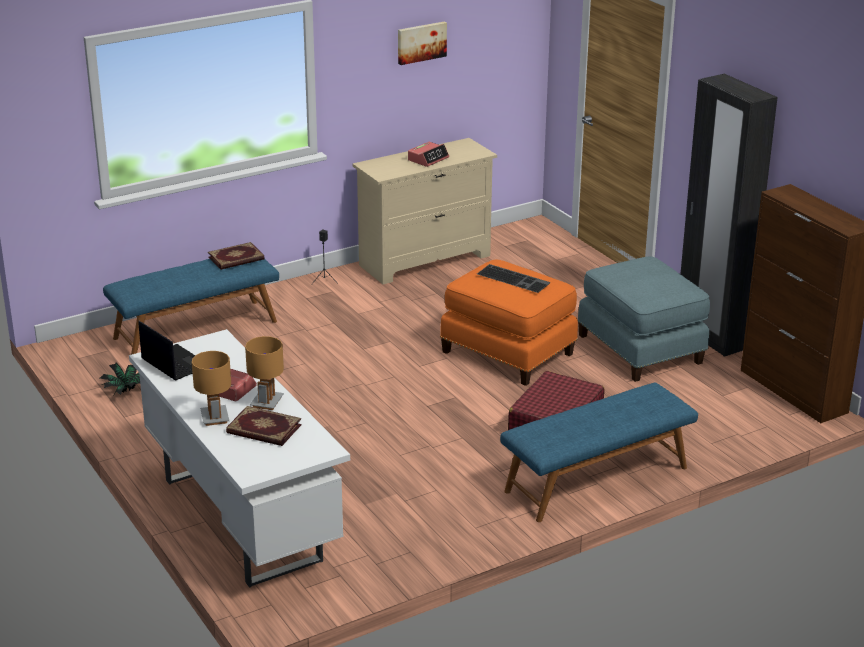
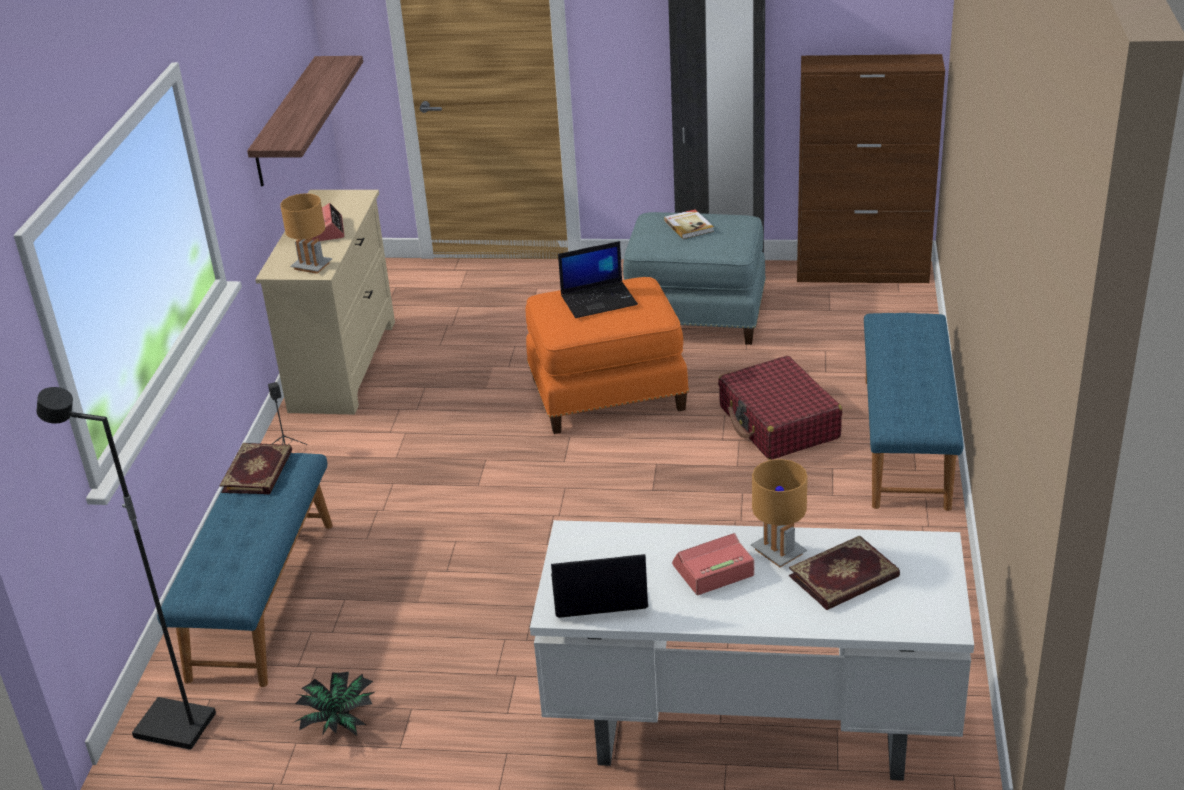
camera: 50 degrees left, 5 degrees up
(79, 350) = (173, 727): none -> black floor lamp
(214, 417) = (777, 607): brown table lamp -> brown table lamp (311, 266)
(421, 42) = (254, 80): picture -> none
(462, 83) = (286, 121): none -> shelf
(514, 278) = (599, 300): keyboard -> laptop
(650, 274) = (689, 226): none -> book

